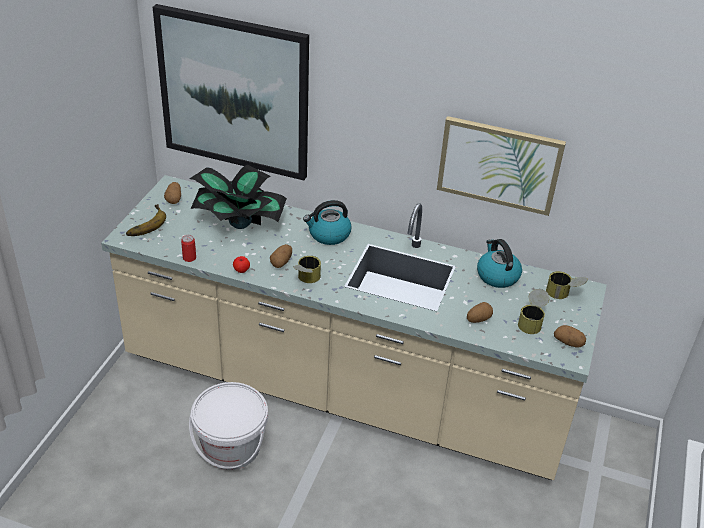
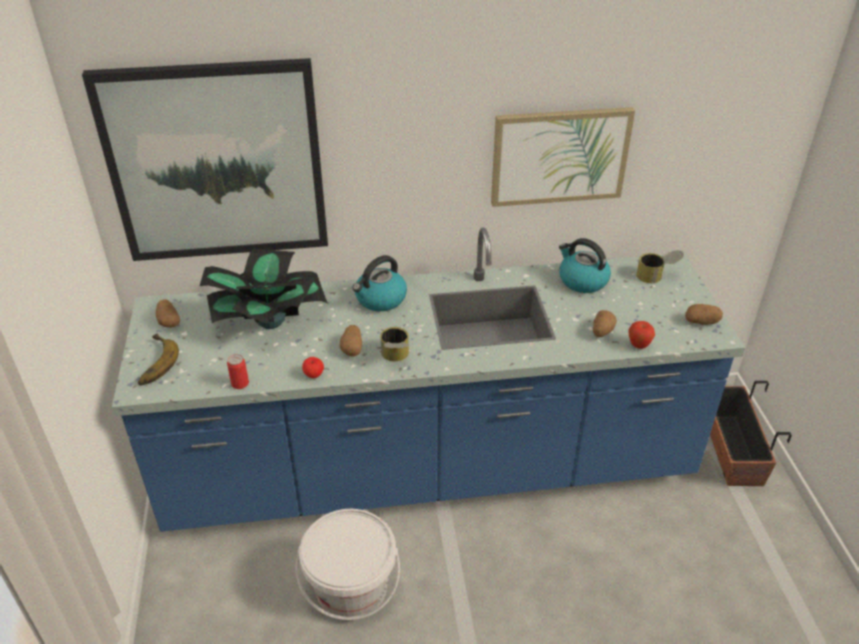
camera: 25 degrees left, 0 degrees up
(344, 389) = (429, 469): beige counter -> blue counter
(498, 340) = (638, 345): none -> apple
(532, 321) = (652, 314): can -> none
(608, 479) = (730, 450): none -> planter

